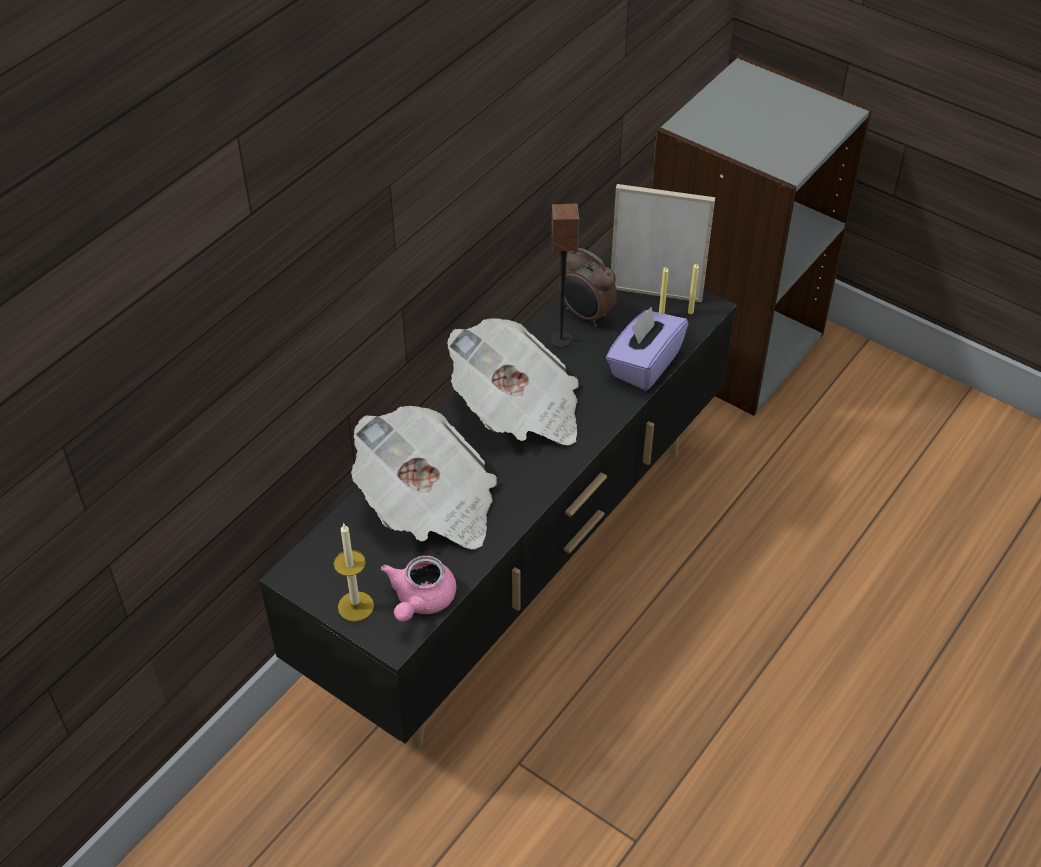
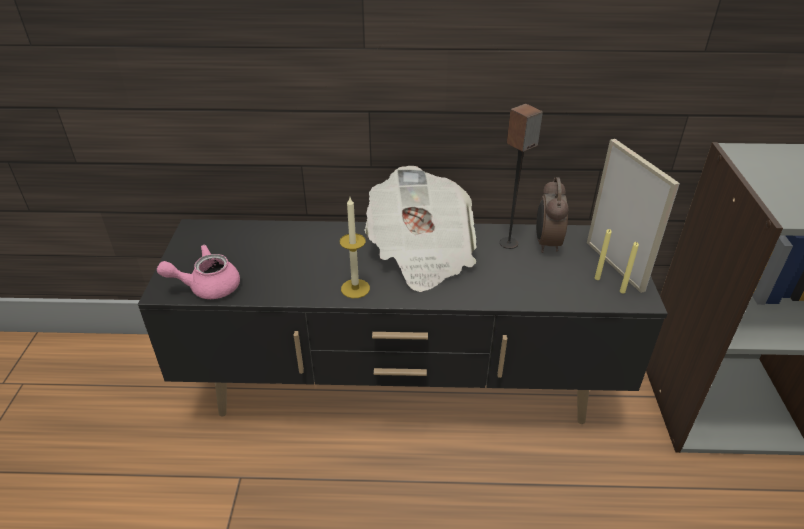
camera: 55 degrees right, 10 degrees down
(355, 606) = (183, 262): candle -> candle (355, 288)
(429, 504) = (297, 253): newspaper -> none
(644, 365) = (536, 292): purple tissue box -> none

